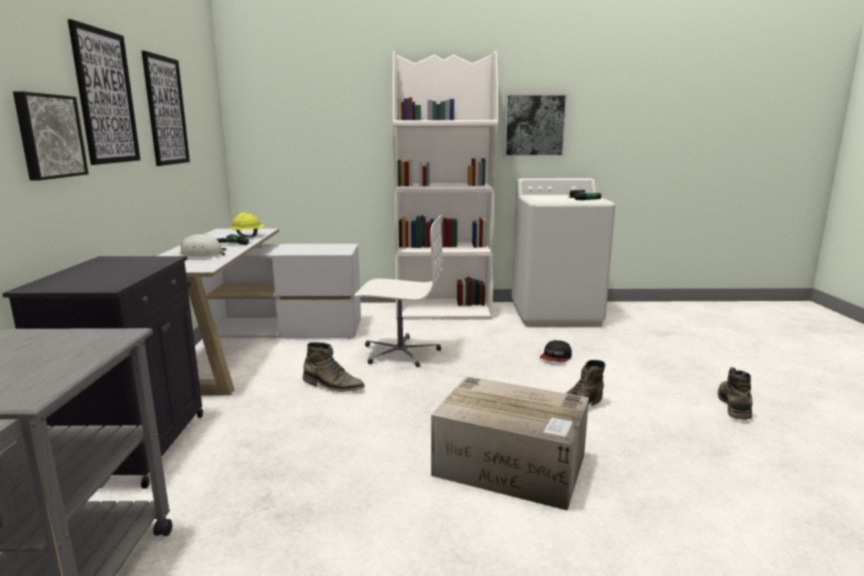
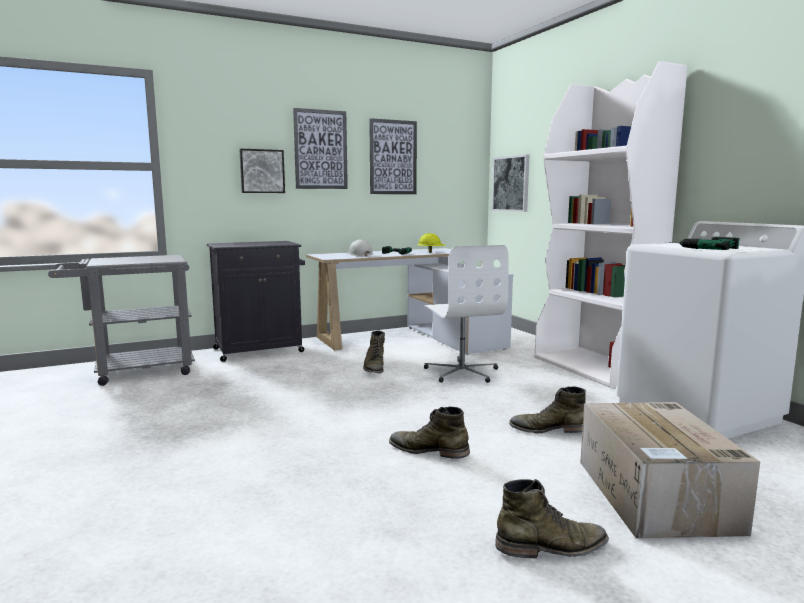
camera: 65 degrees right, 5 degrees down
(512, 465) = (297, 437): cardboard box -> cardboard box (656, 496)
(534, 125) = (735, 149): picture -> picture (511, 183)
(556, 357) = (547, 428): cap -> green boot

